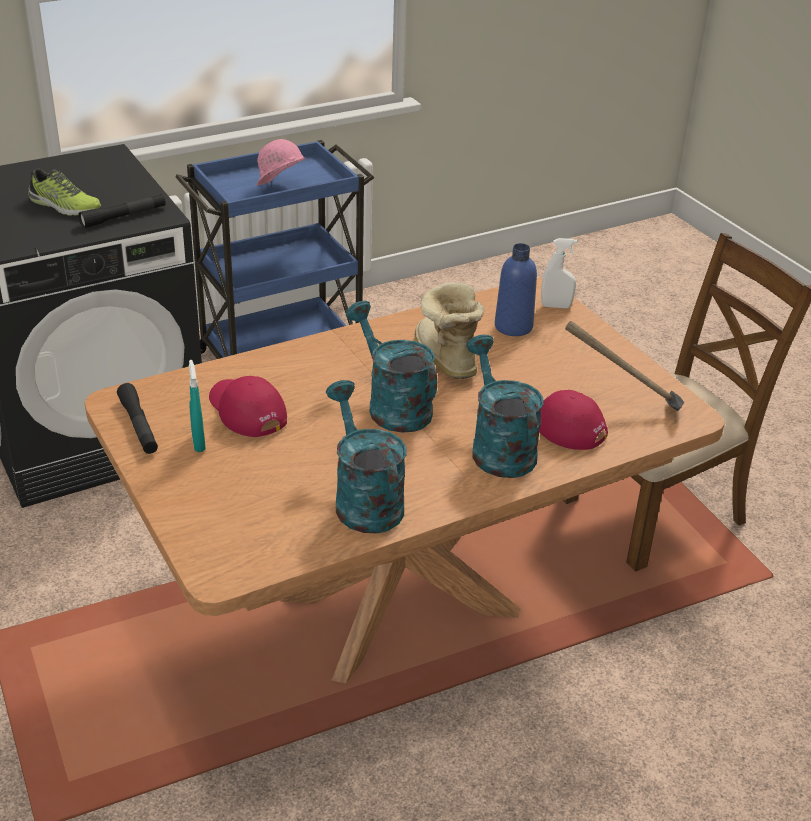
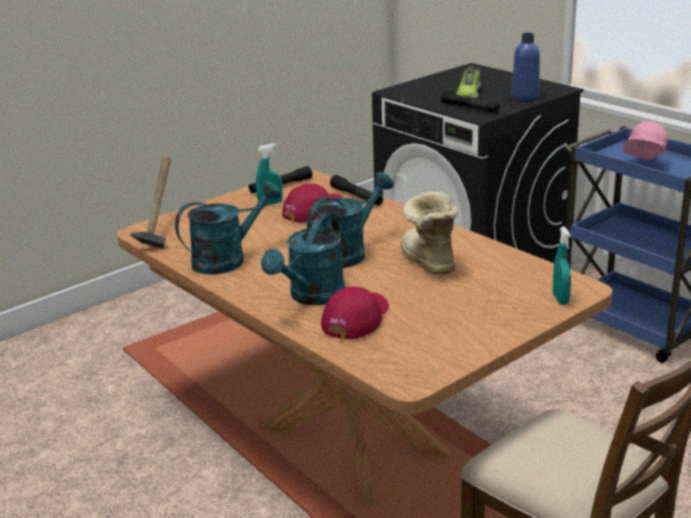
camera: 80 degrees right, 10 degrees down
(225, 372) = (356, 196): none -> black flashlight
(443, 359) = (426, 262): boot -> boot turned 75 degrees counterclockwise
(498, 447) = (311, 297): turquoise watering can -> turquoise watering can turned 150 degrees clockwise
(513, 327) = (504, 284): blue bottle -> blue bottle (525, 97)
(556, 306) = (560, 299): white spray bottle -> turquoise spray bottle
(624, 404) = (408, 346): hammer -> hammer (159, 233)

